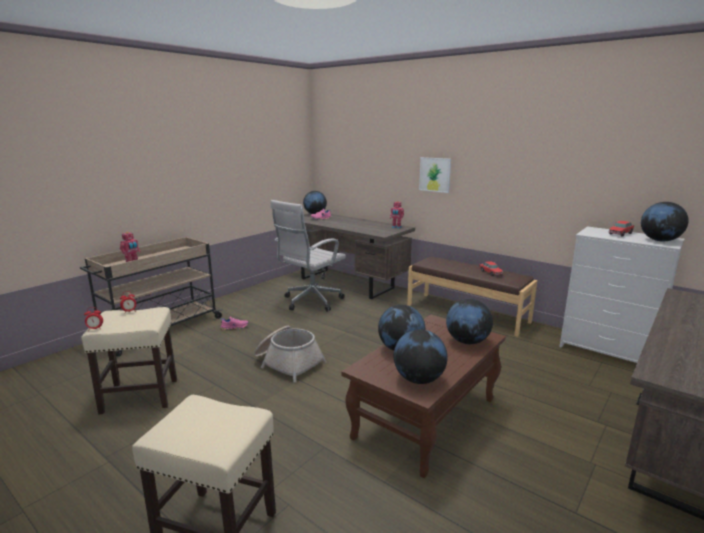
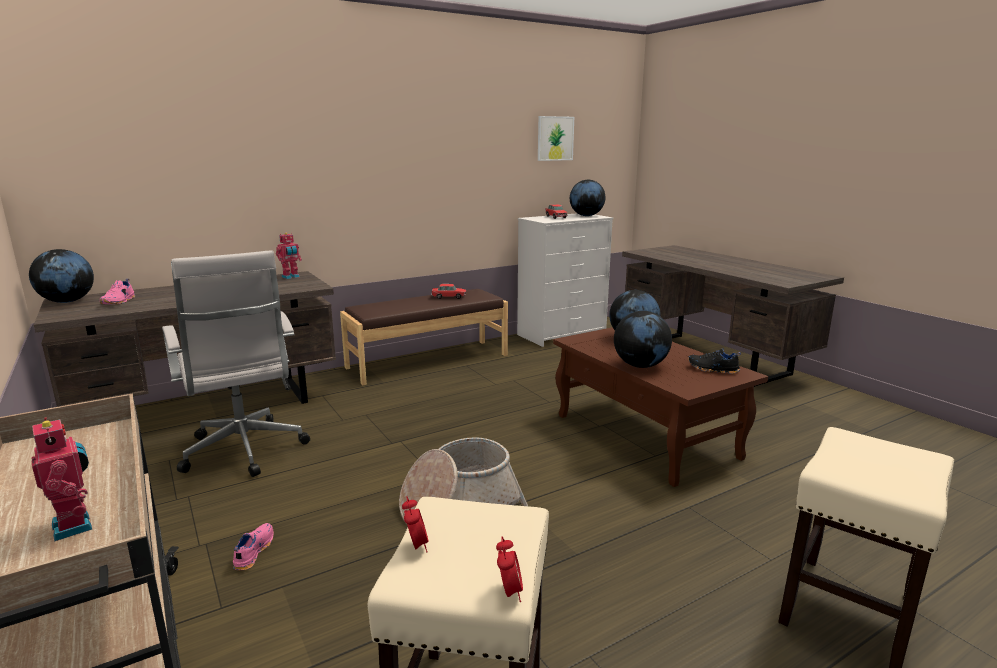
camera: 70 degrees left, 0 degrees up
(419, 379) = (712, 369): globe -> black shoe
(435, 174) = (329, 182): picture -> picture (555, 138)

